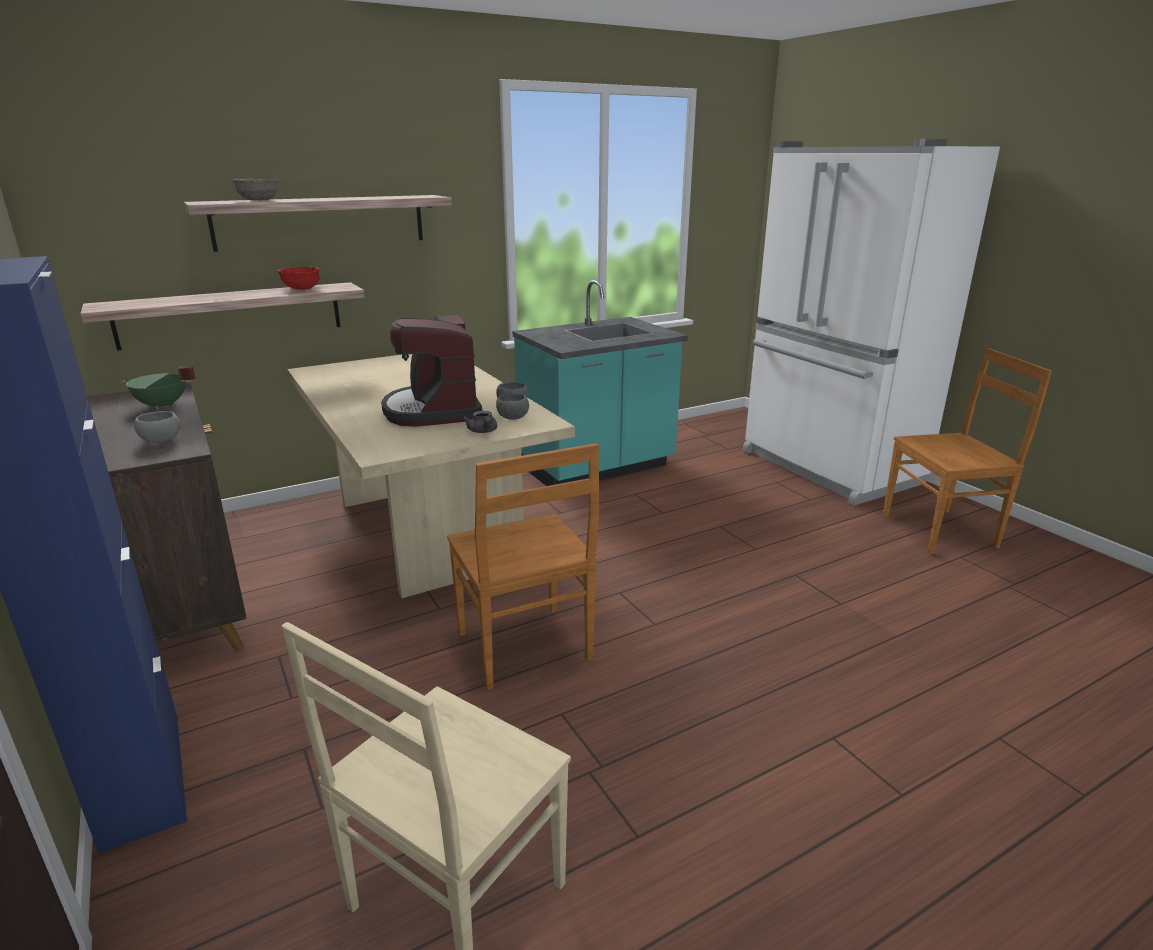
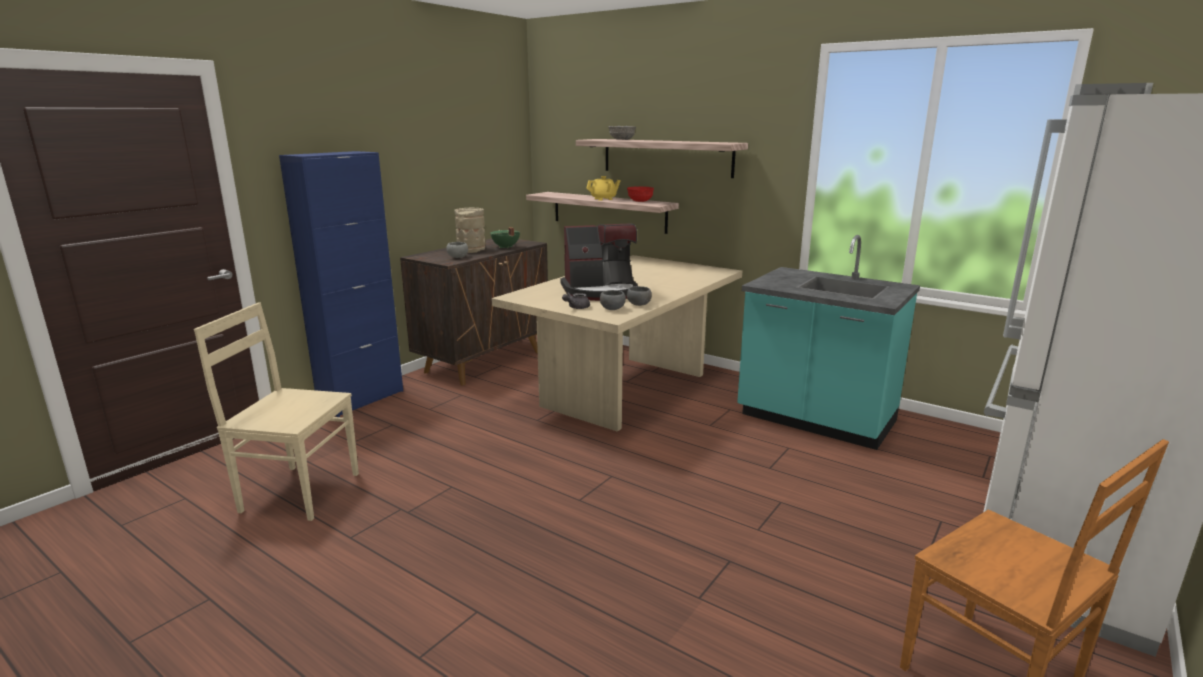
camera: 65 degrees right, 5 degrees down
(128, 426) = (472, 250): none -> beige vase
(244, 295) = (603, 199): none -> yellow teapot
(433, 410) = (600, 292): coffee machine -> coffee machine turned 150 degrees counterclockwise
(525, 648) = (513, 458): brown chair -> none

